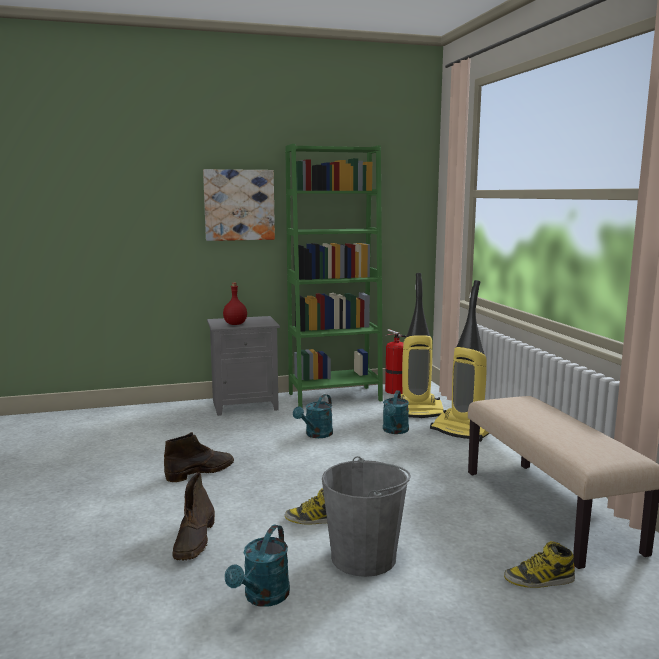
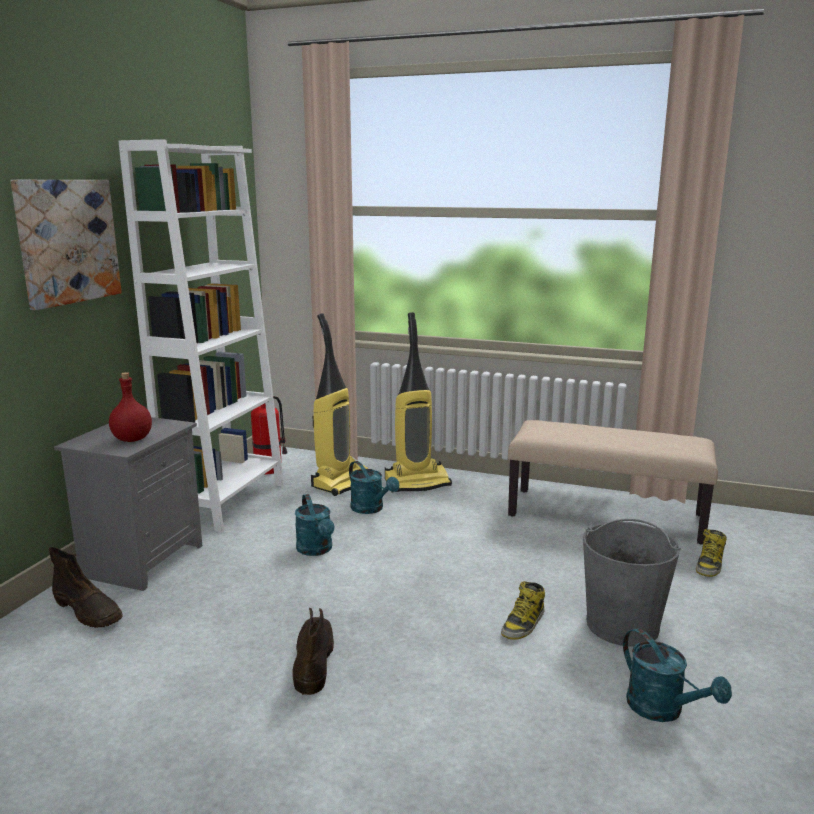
camera: 55 degrees left, 5 degrees up
(194, 540) = (503, 720): brown boot -> brown boot (88, 611)
(334, 397) = (225, 502): green bookcase -> white bookcase

